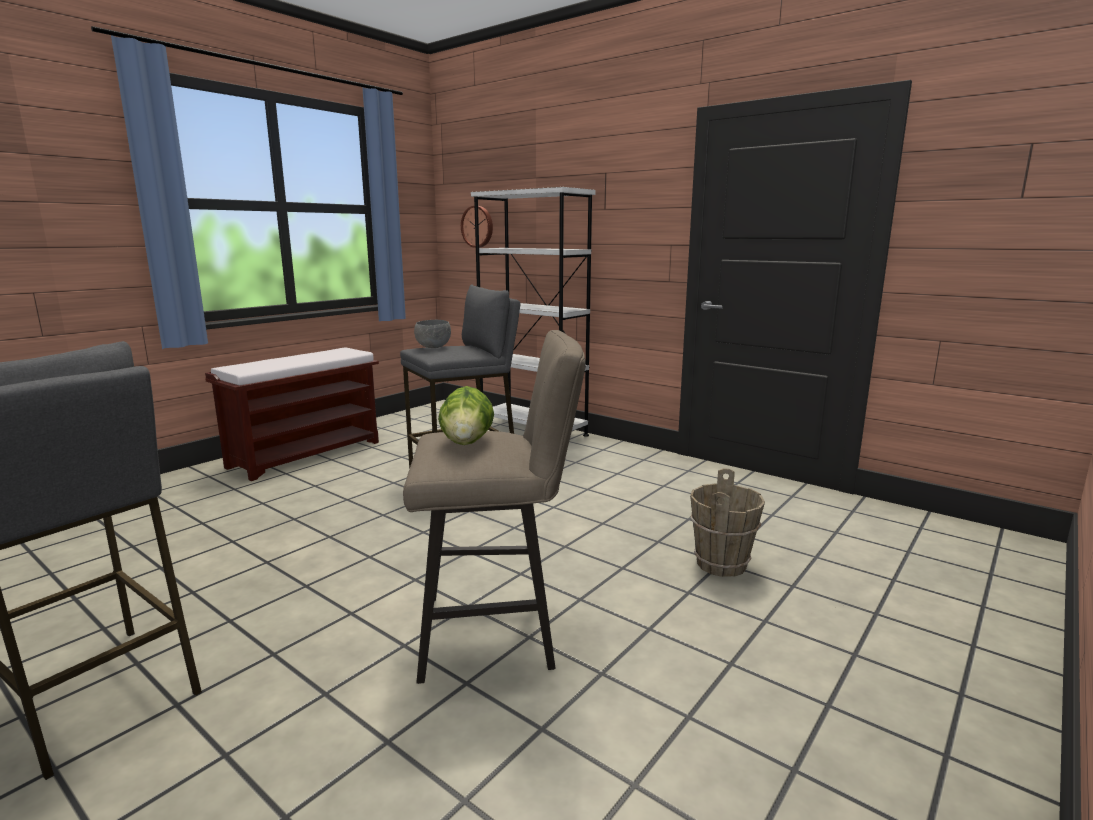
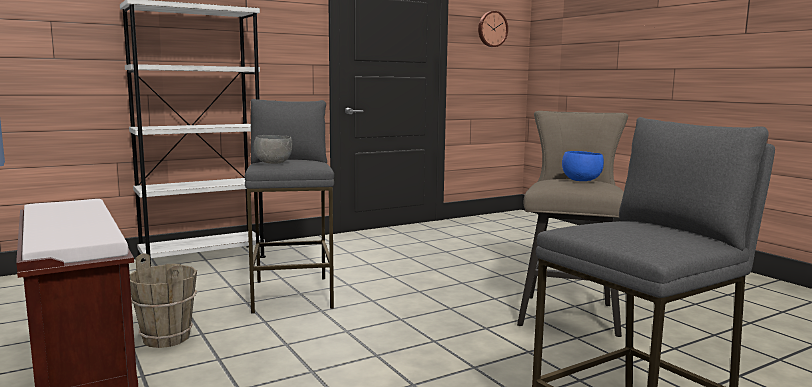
camera: 70 degrees left, 5 degrees down
(467, 442) = (580, 180): lettuce -> blue bowl
(478, 226) = (63, 38): wall clock -> wall clock (492, 29)
(722, 564) = (510, 256): brown bucket -> brown bucket (167, 338)

